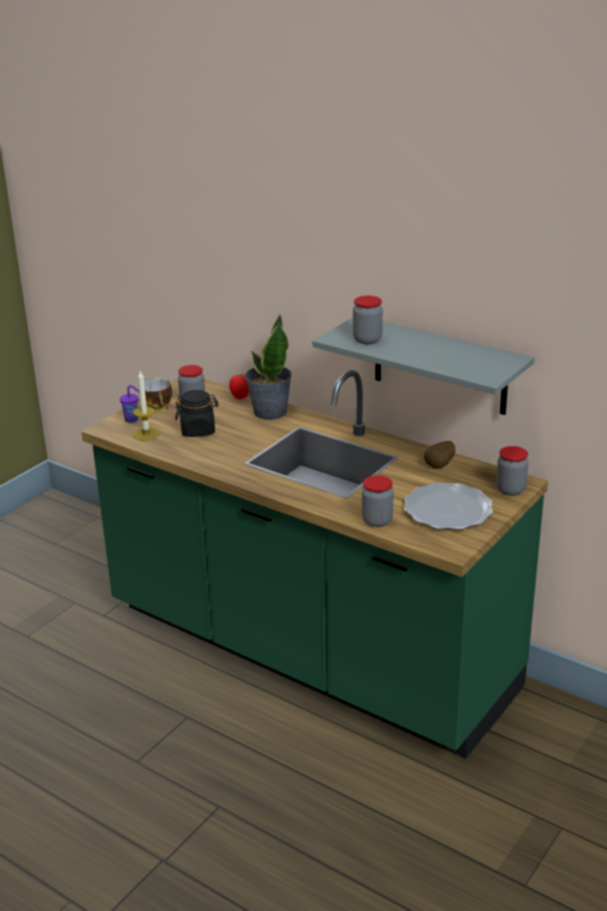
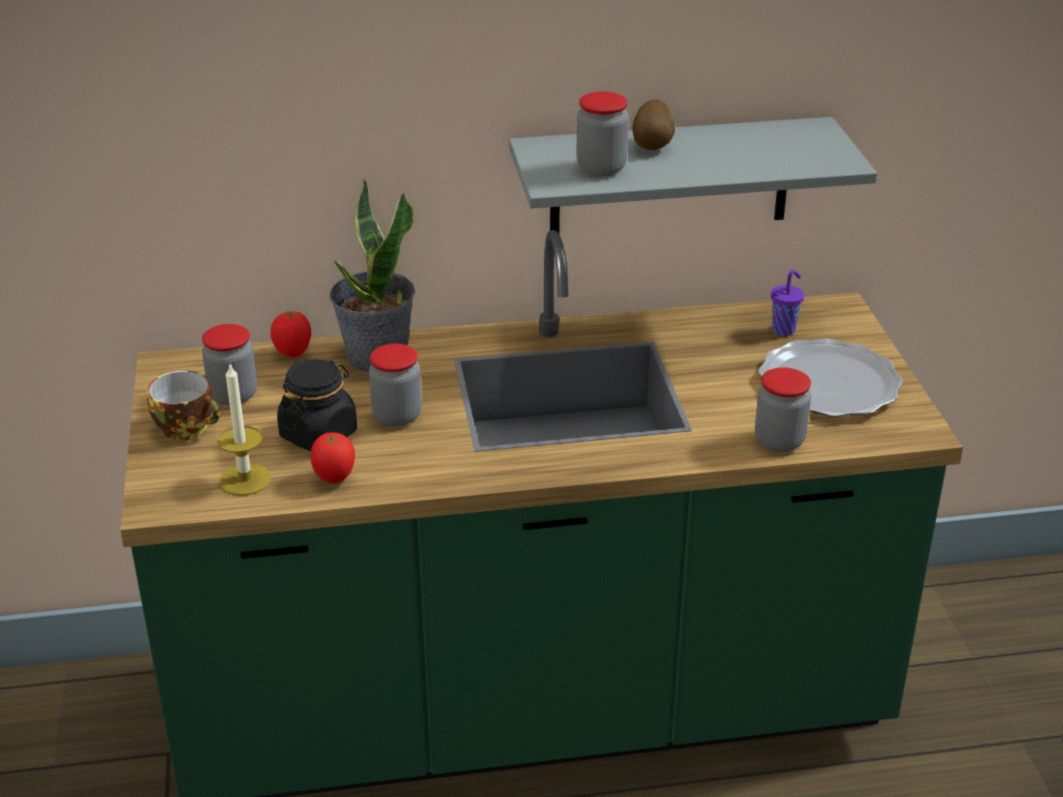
camera: 45 degrees left, 5 degrees up
(132, 420) = (179, 468): purple cup -> purple cup (784, 330)
(176, 448) = (334, 478): none -> tomato
(440, 466) = (721, 330): potato -> potato (653, 146)
(510, 490) = (844, 323): jar -> jar (397, 416)

